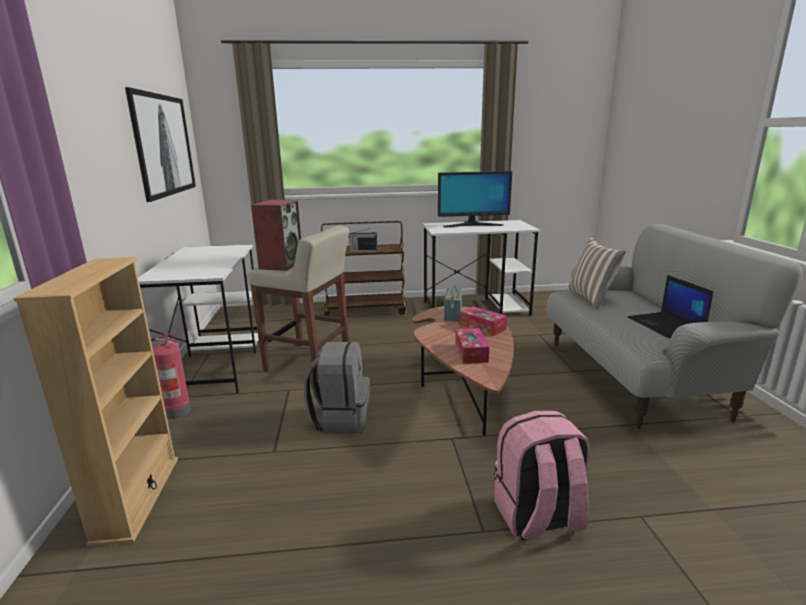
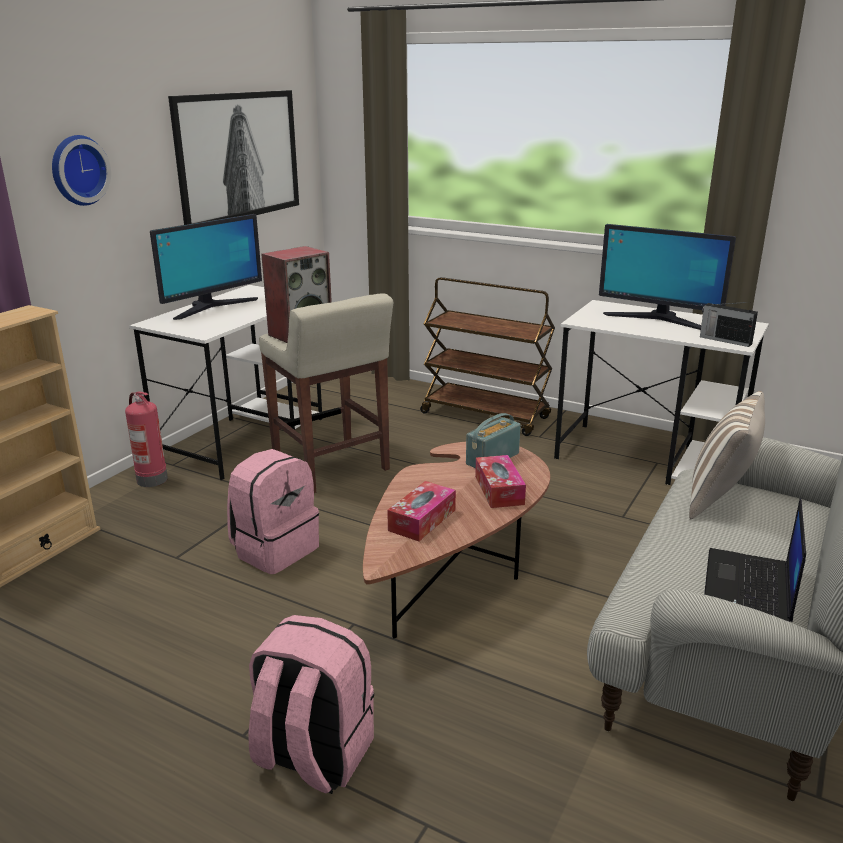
camera: 35 degrees right, 5 degrees up
(82, 140) = (77, 170): none -> wall clock
(182, 261) = (211, 307): none -> monitor
(341, 419) = (275, 549): grey backpack -> pink backpack
(363, 251) = (482, 328): radio -> radio (724, 340)

